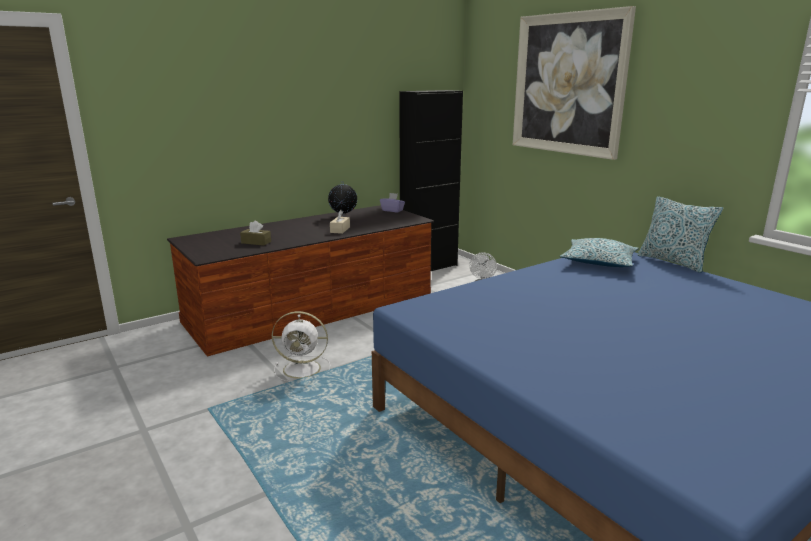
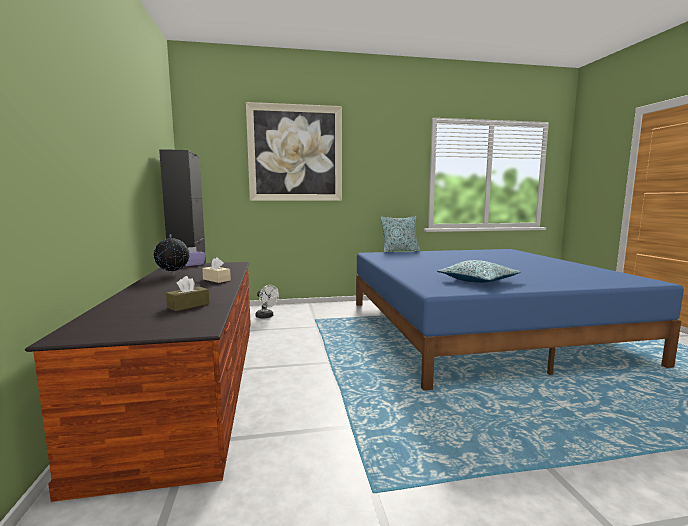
camera: 65 degrees left, 10 degrees down
(303, 369) = (328, 412): white fan -> none
(598, 262) = (387, 257): pillow -> pillow (478, 281)

